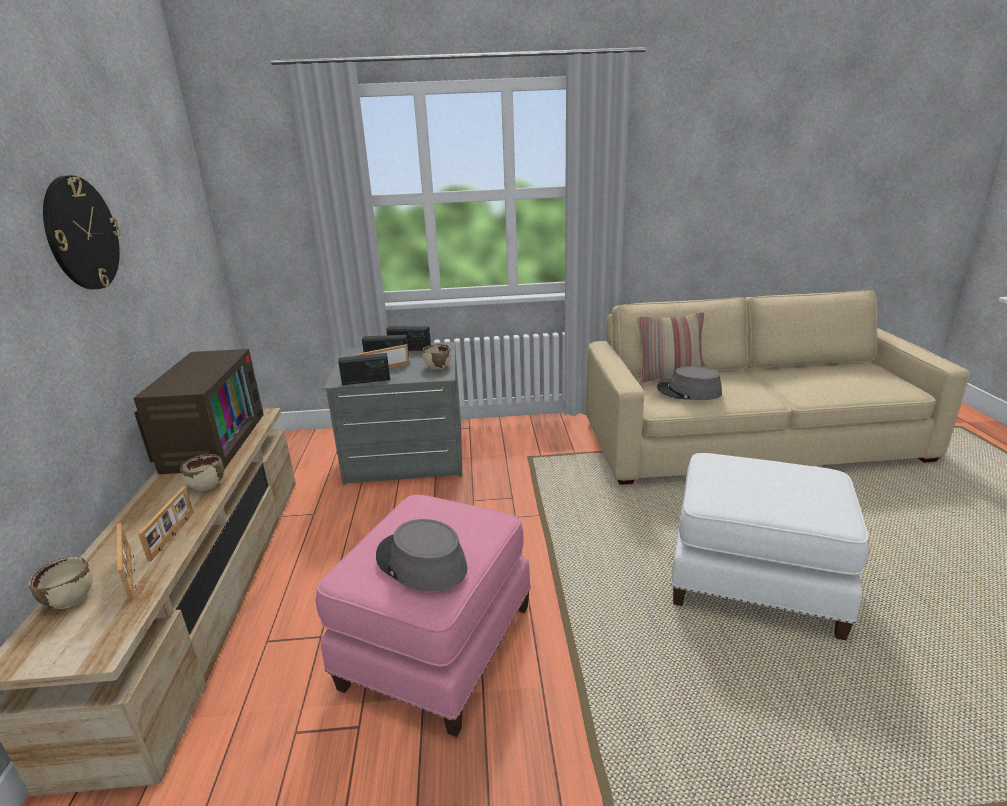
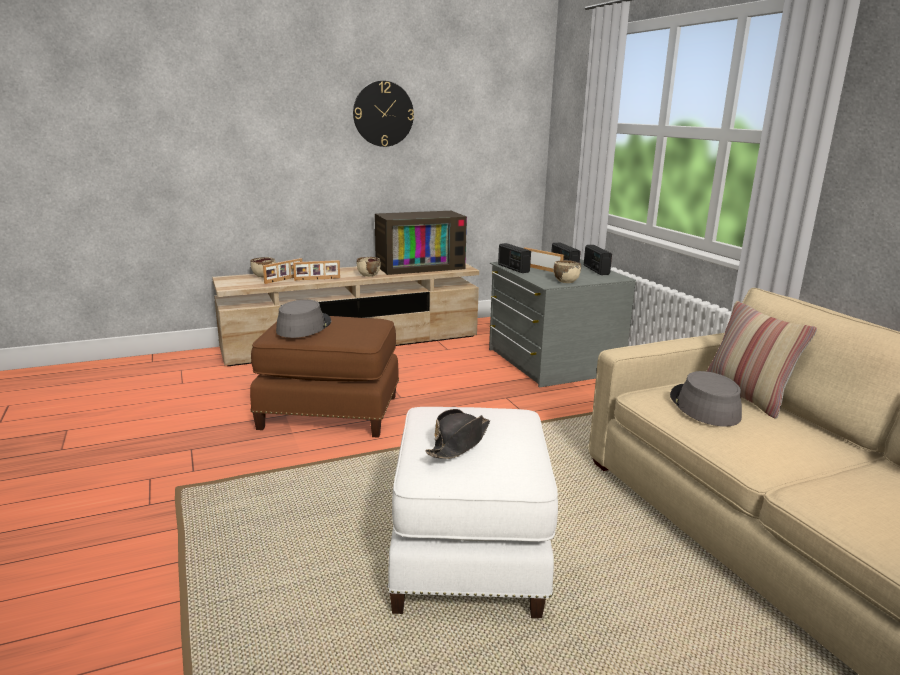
camera: 70 degrees right, 5 degrees down
(436, 644) = (330, 411): pink ottoman -> brown ottoman
(786, 491) = (459, 443): none -> black hat

